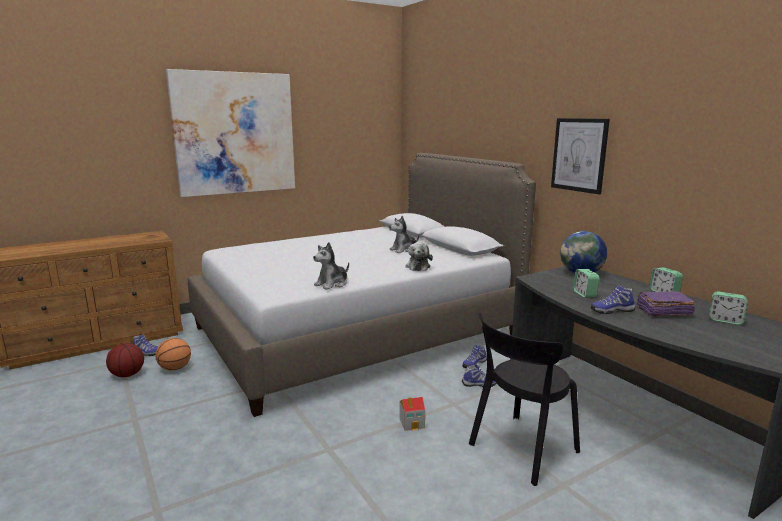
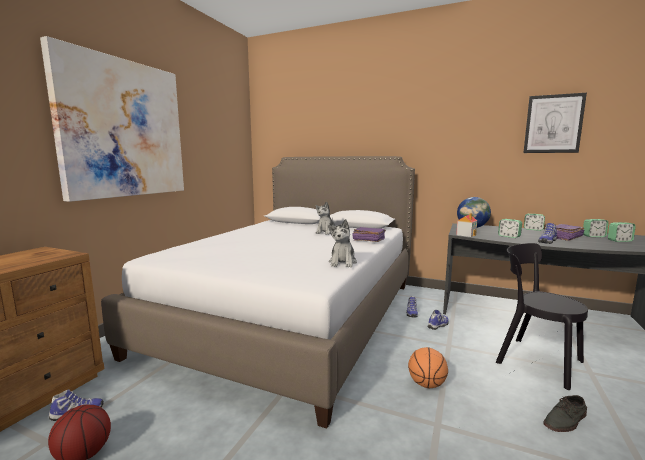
camera: 35 degrees left, 5 degrees down
(175, 368) = (150, 417): basketball -> basketball (426, 384)
(412, 423) = (451, 371): toy house -> toy house (466, 234)
(418, 266) = (368, 240): plush toy -> purple book
(441, 498) = (566, 420): none -> grey shoe
(520, 450) = (534, 360): black chair -> black chair turned 120 degrees clockwise
(579, 155) = (447, 146): picture -> picture (553, 124)
(741, 334) = (619, 240): none -> alarm clock

